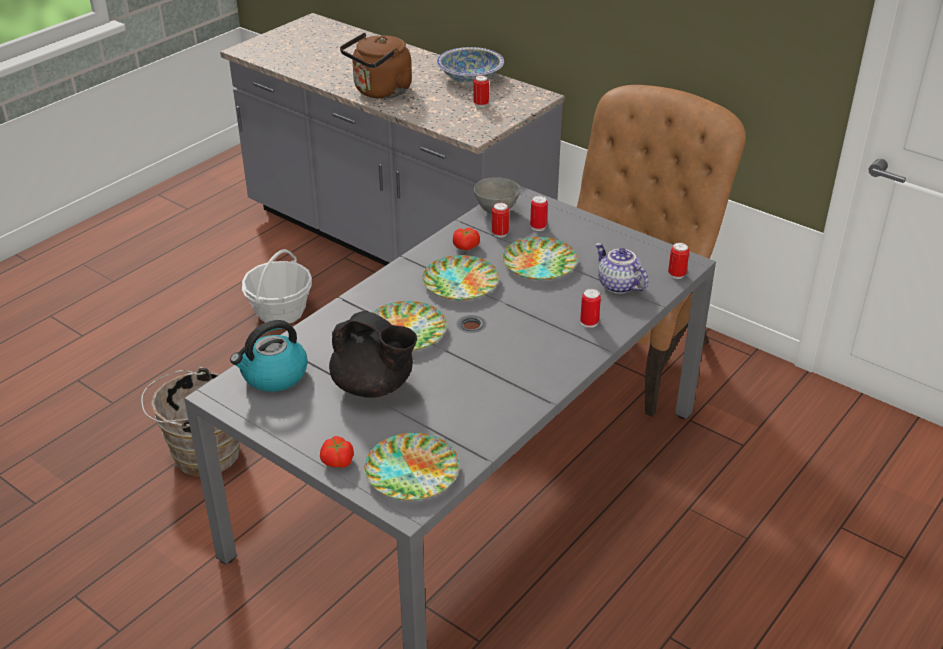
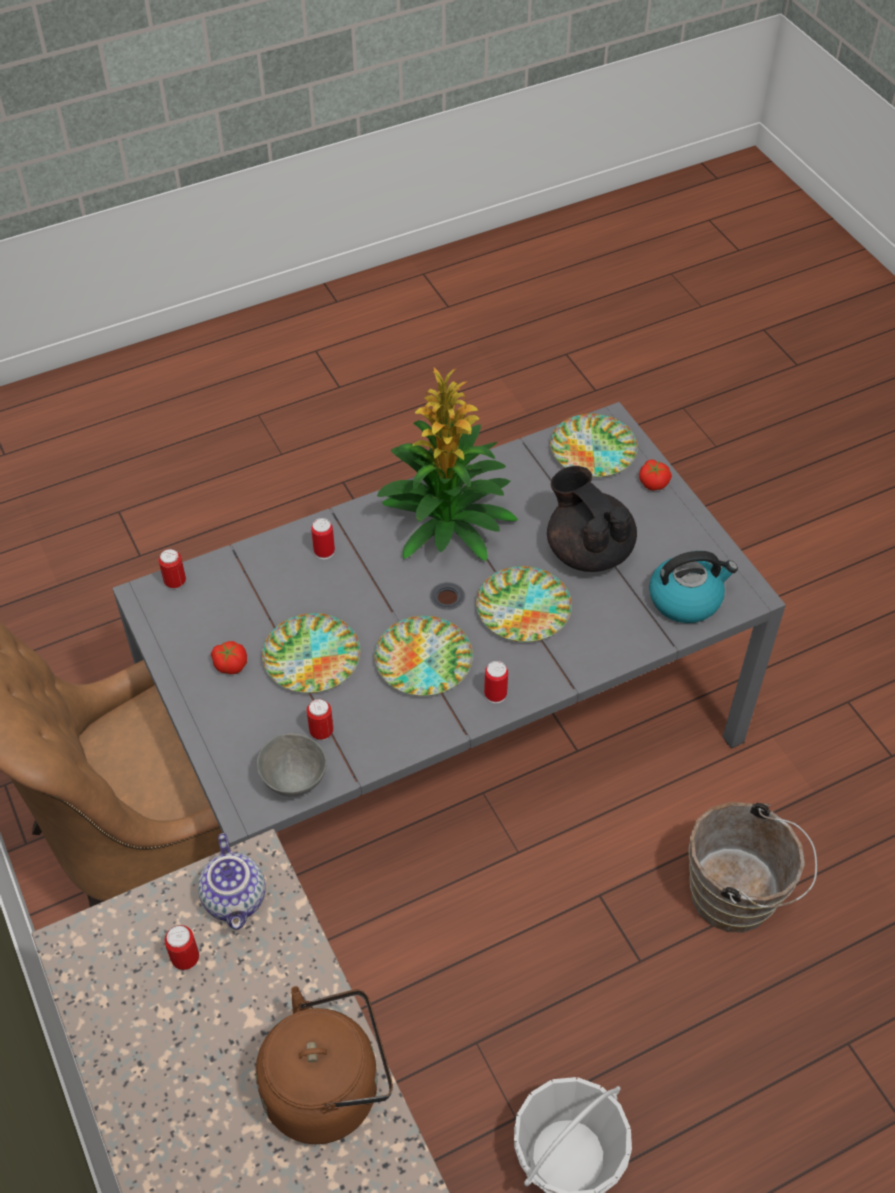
camera: 155 degrees left, 15 degrees up
(466, 247) = (379, 723): tomato -> tomato (230, 664)
(470, 77) = (139, 1072): bowl -> none
(510, 371) = (445, 521): none -> potted plant
(538, 227) = (265, 726): can -> can (495, 694)
(617, 285) = (252, 591): teapot -> teapot (236, 899)

